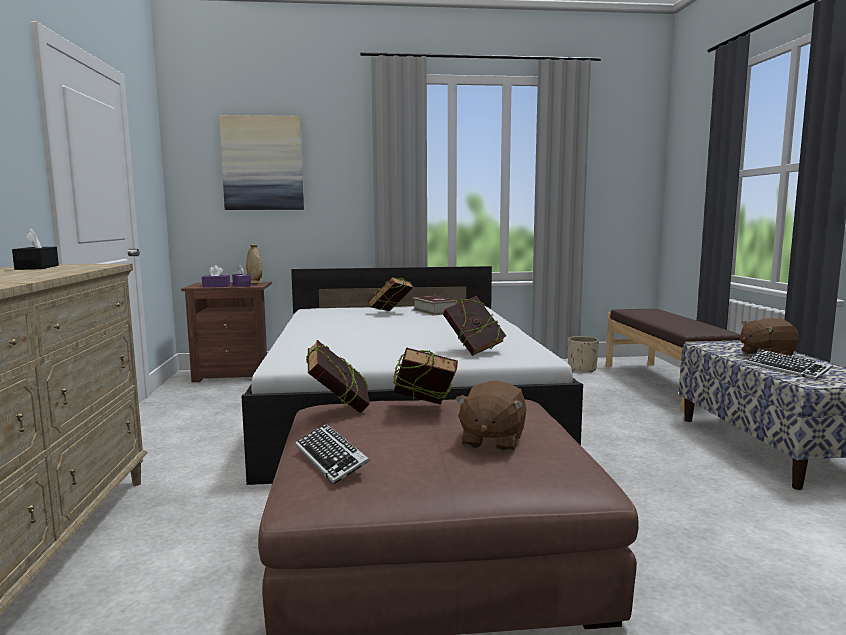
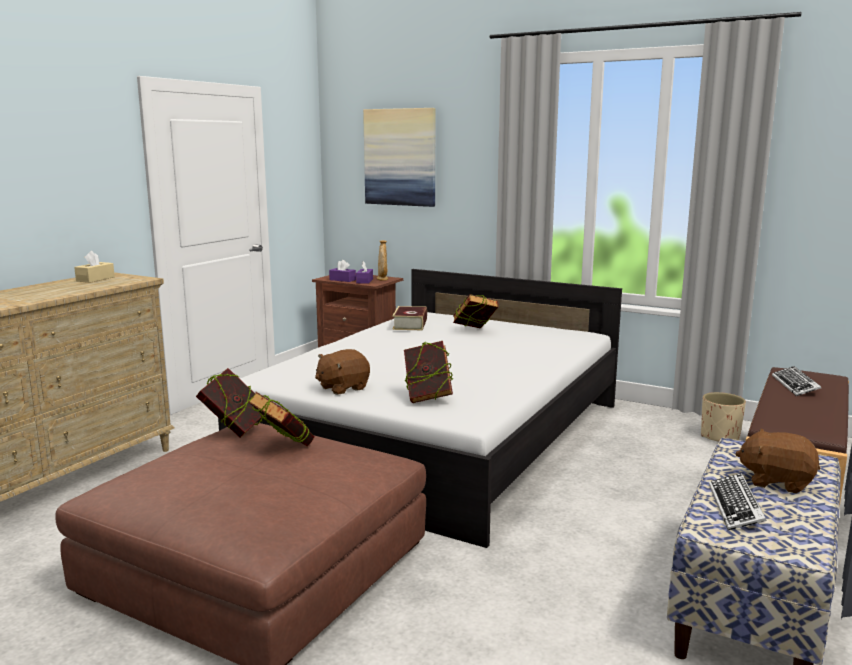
camera: 35 degrees right, 5 degrees up
(37, 267) = (95, 279): black tissue box -> beige tissue box
(331, 459) = (151, 471): keyboard -> keyboard (795, 385)
(434, 311) = (524, 336): book -> book (410, 324)
(492, 440) = (264, 491): brown plush toy -> brown plush toy (342, 388)

